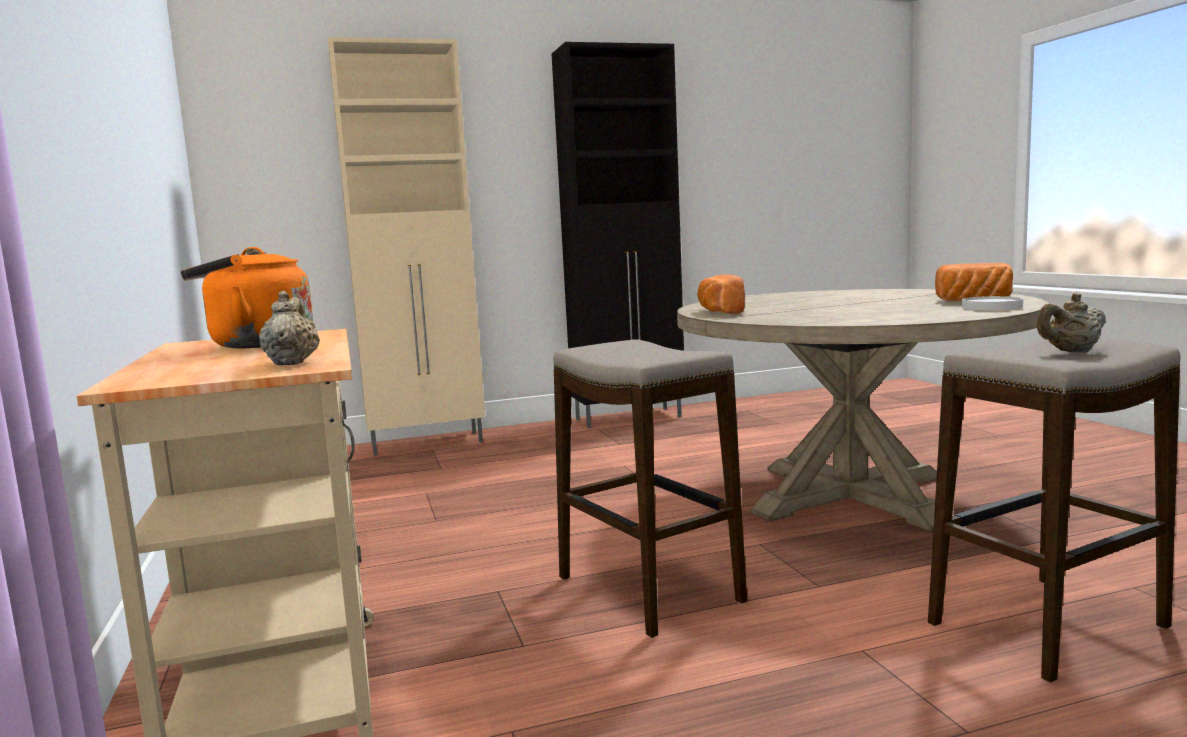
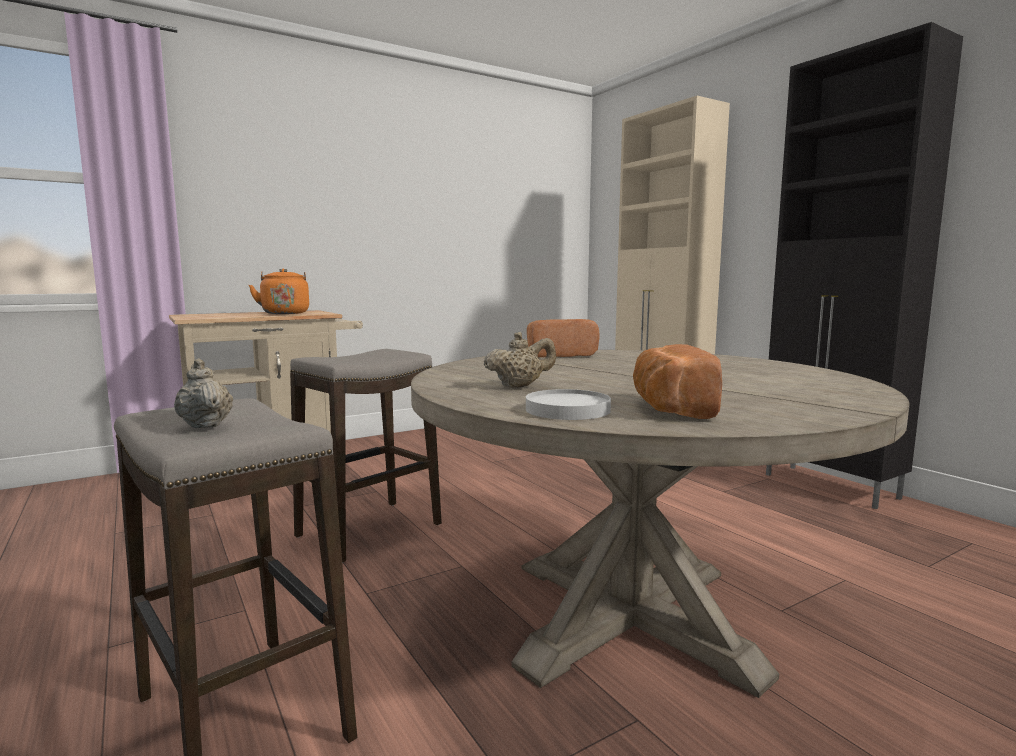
camera: 75 degrees right, 0 degrees up
(292, 363) = (207, 317): beige teapot -> beige teapot (520, 386)

